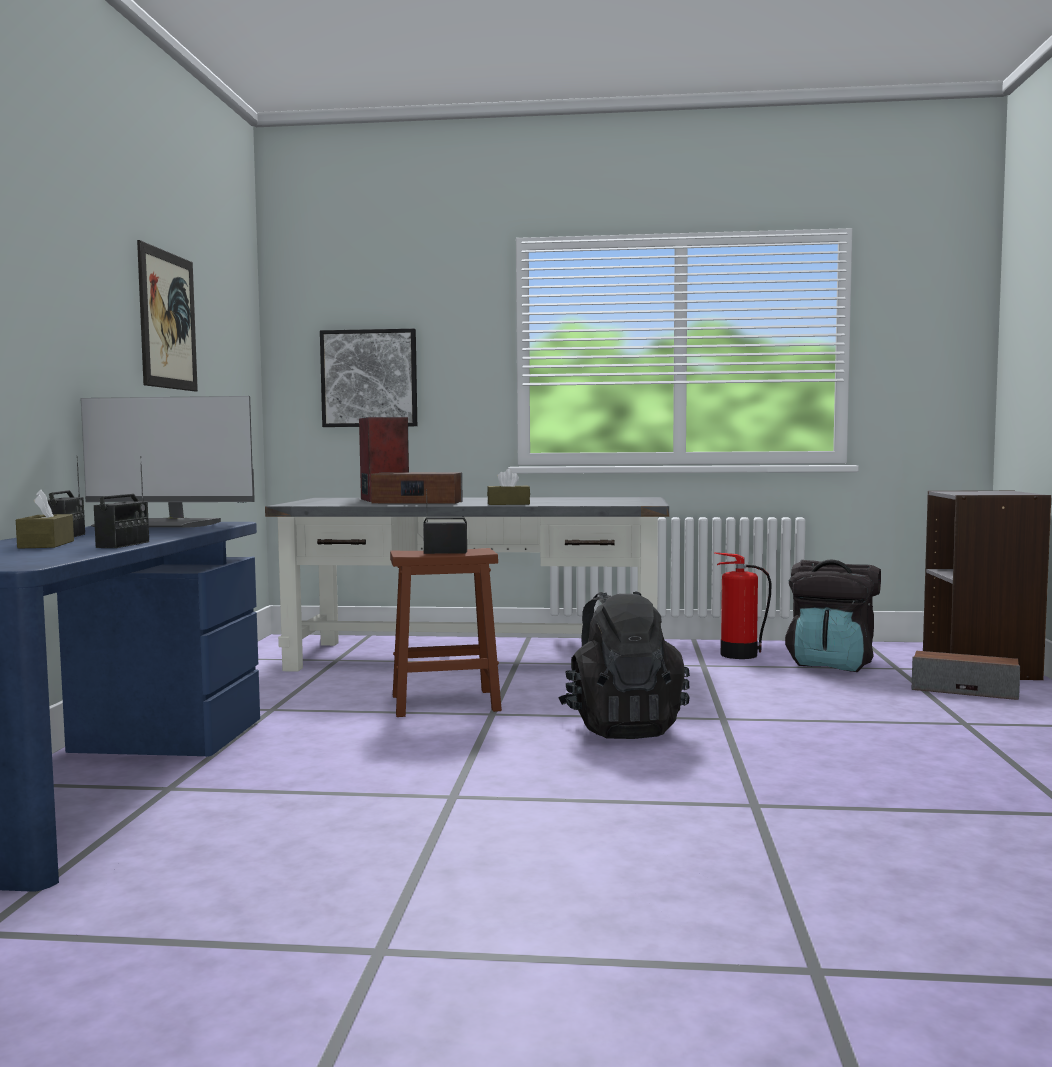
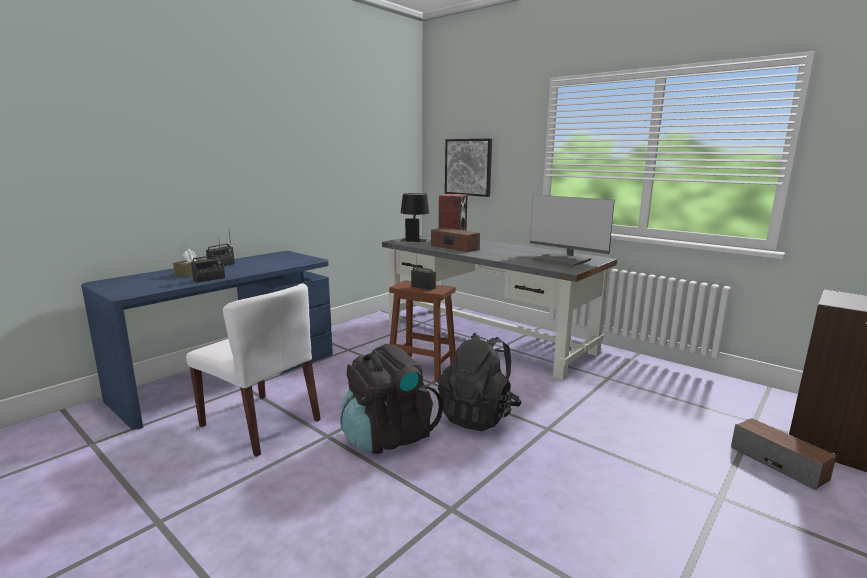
camera: 35 degrees right, 10 degrees up
(160, 526) = (281, 259): monitor -> monitor (562, 260)
(168, 320) = (335, 145): picture -> none
(306, 814) = (261, 423): none -> white chair
(313, 502) = (414, 239): none -> black table lamp
(508, 504) = (493, 257): brown tissue box -> none
(738, 655) = (646, 375): fire extinguisher -> none
(832, 664) = (704, 403): black backpack -> black backpack (388, 436)

